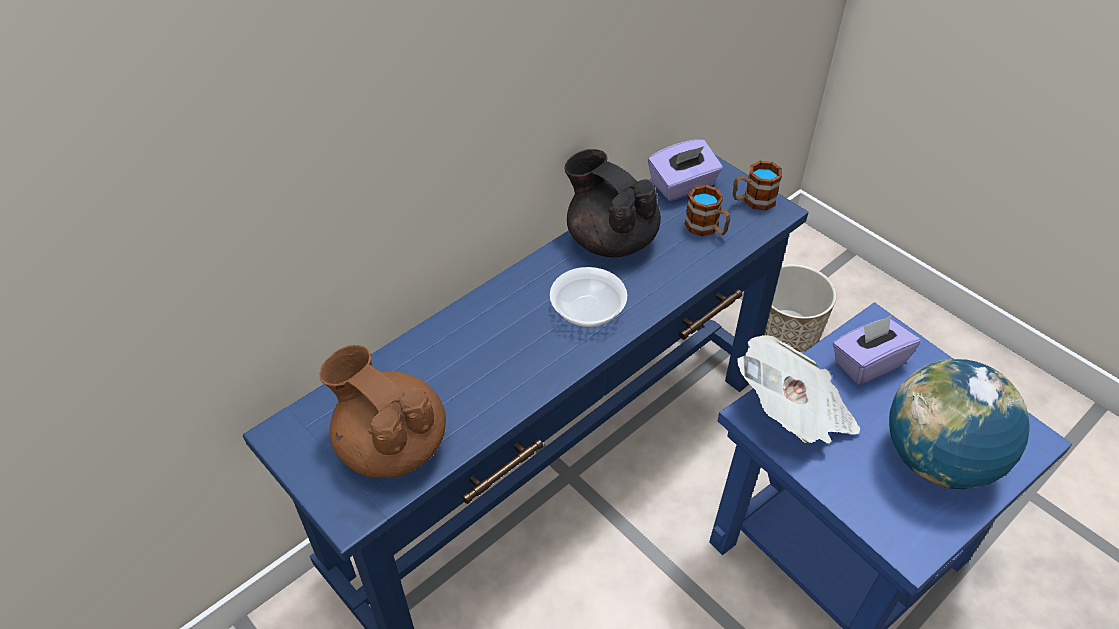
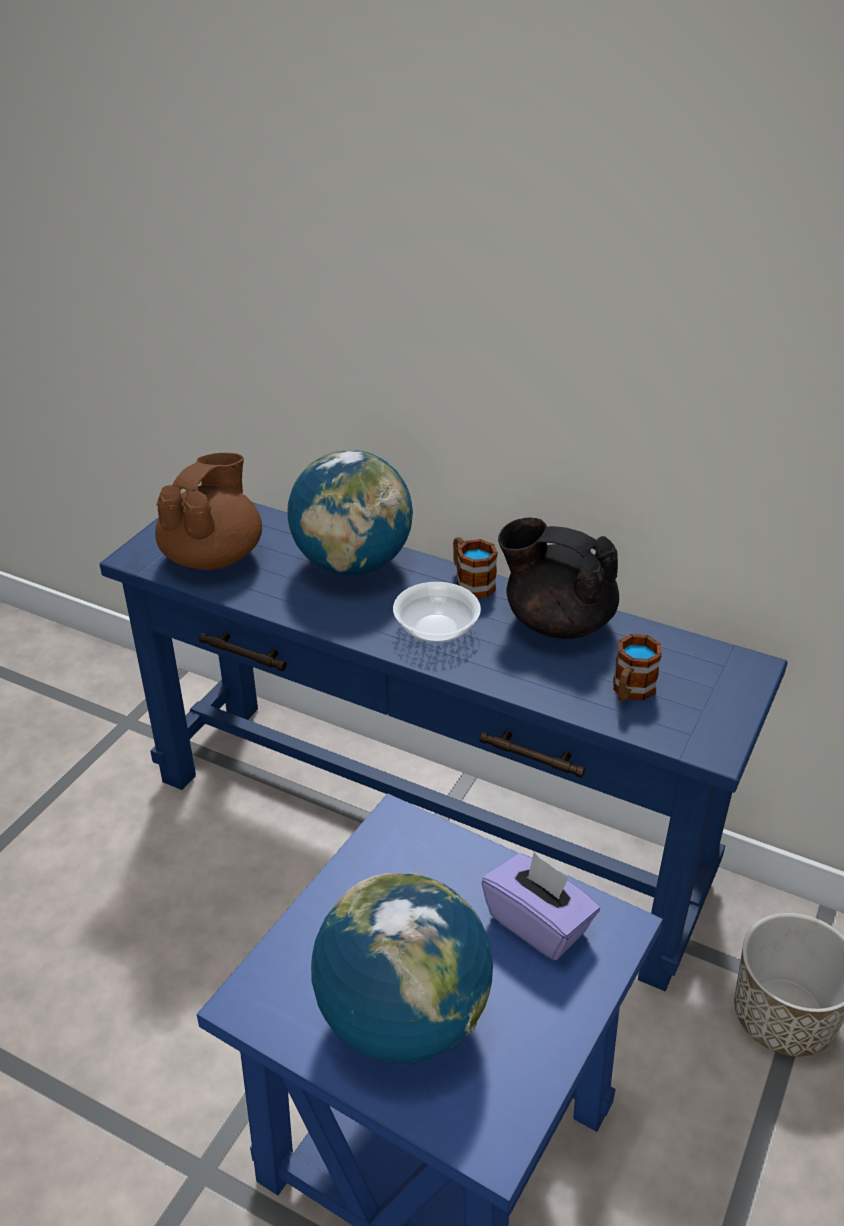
camera: 70 degrees right, 10 degrees down
(466, 341) = (352, 564): none -> globe
(610, 239) = (557, 621): black teapot -> black teapot turned 90 degrees counterclockwise
(683, 186) = (693, 658): purple tissue box -> none
(752, 200) = (715, 722): mug -> mug (470, 582)
(793, 412) = (416, 858): newspaper -> none

